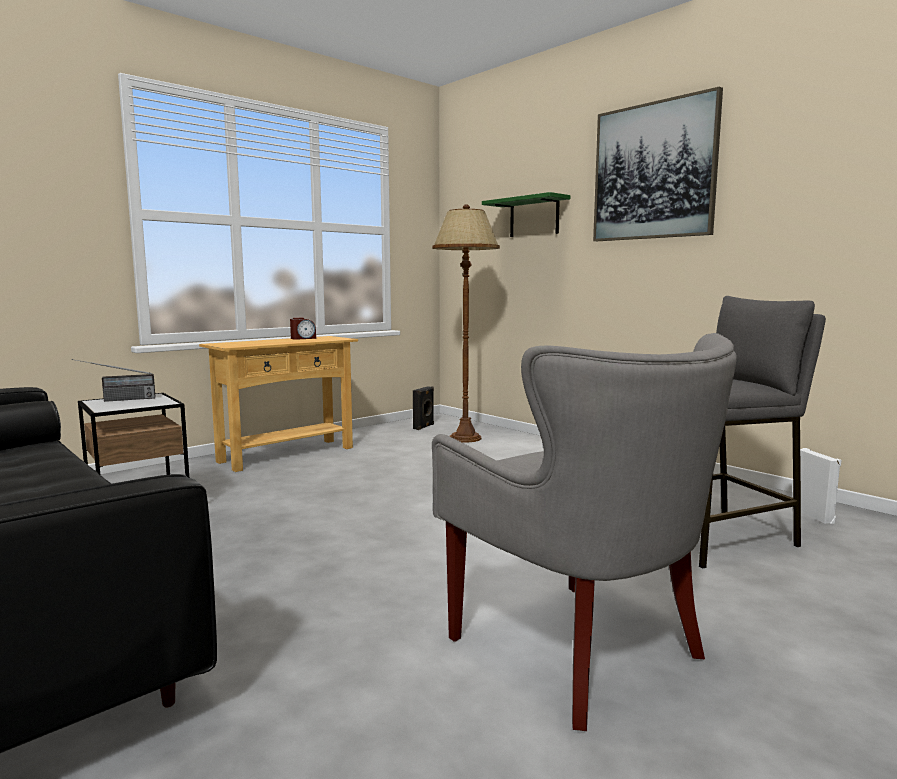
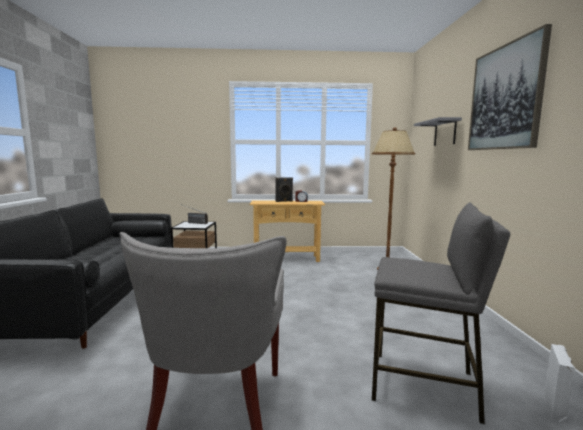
camera: 40 degrees right, 0 degrees up
(424, 427) = (376, 258): black speaker -> black speaker (284, 201)
(534, 217) = (445, 132): green shelf -> grey shelf

